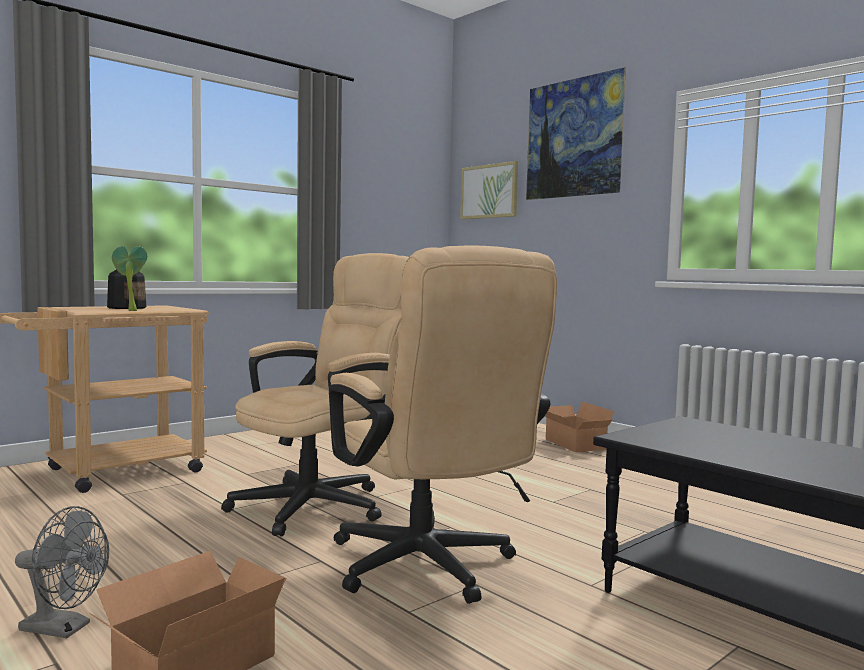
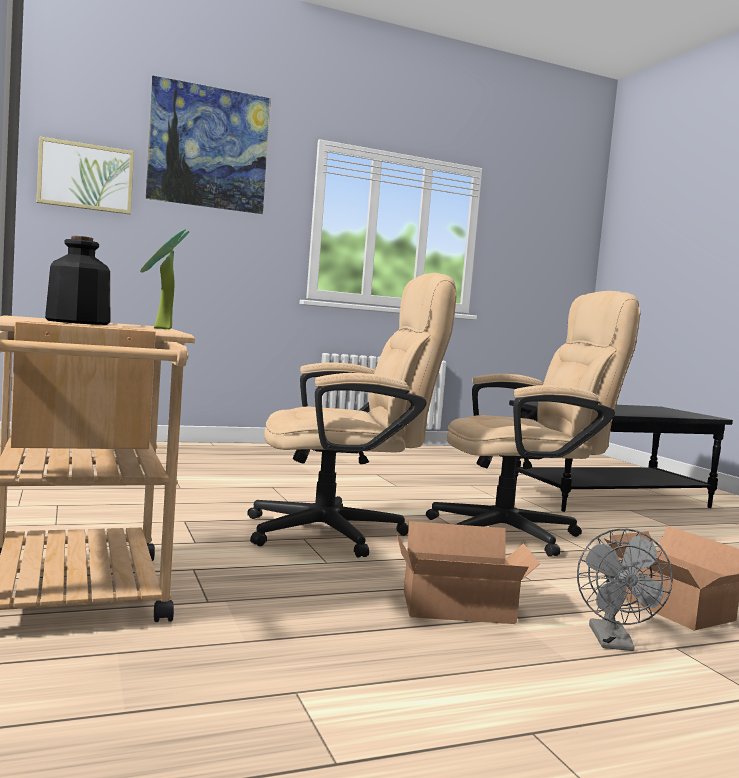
camera: 70 degrees left, 0 degrees up
(64, 628) = (614, 643): grey fan -> grey fan turned 150 degrees clockwise
(323, 503) = (342, 533): beige office chair -> beige office chair turned 105 degrees clockwise
(574, 444) = (253, 451): cardboard box -> cardboard box (461, 609)

